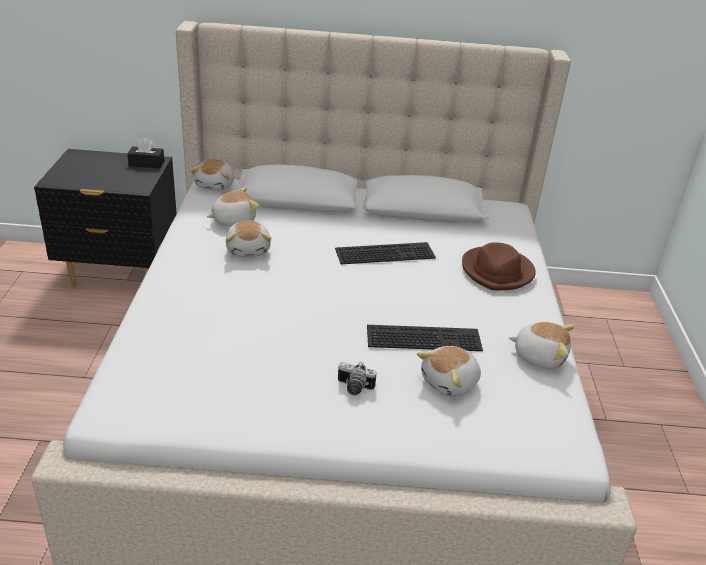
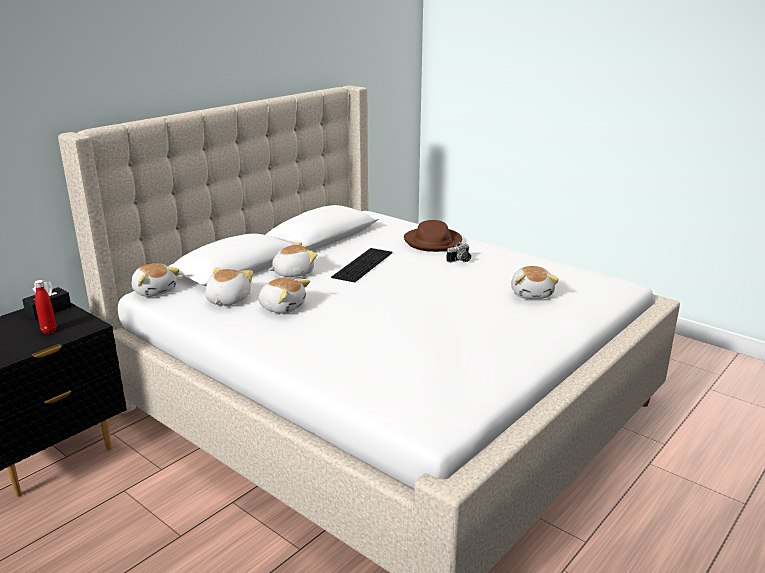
camera: 50 degrees left, 10 degrees down
(117, 178) = (49, 331): none -> red bottle
(353, 388) = (506, 323): camera -> camera (460, 261)
(424, 337) = (476, 285): keyboard -> none
(539, 355) = (532, 262): plush toy -> plush toy (292, 273)

